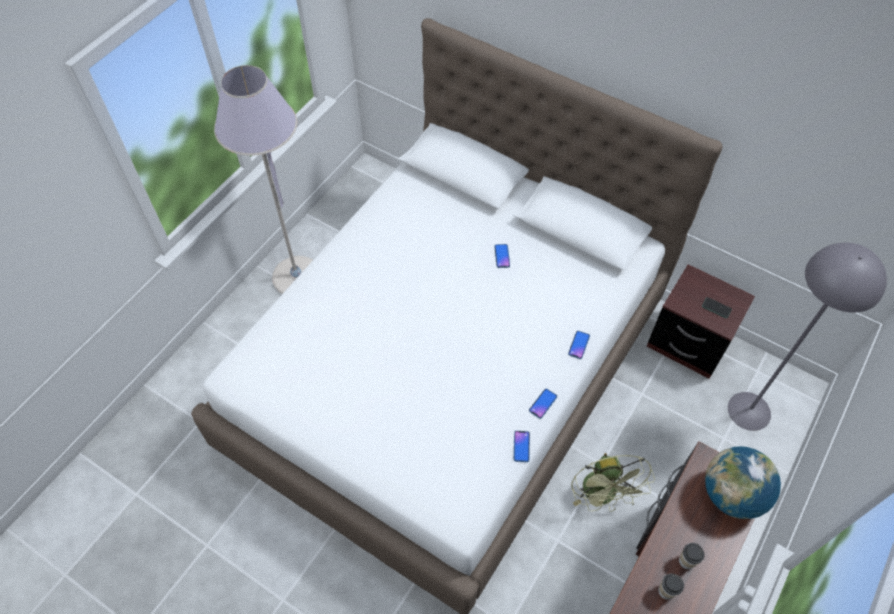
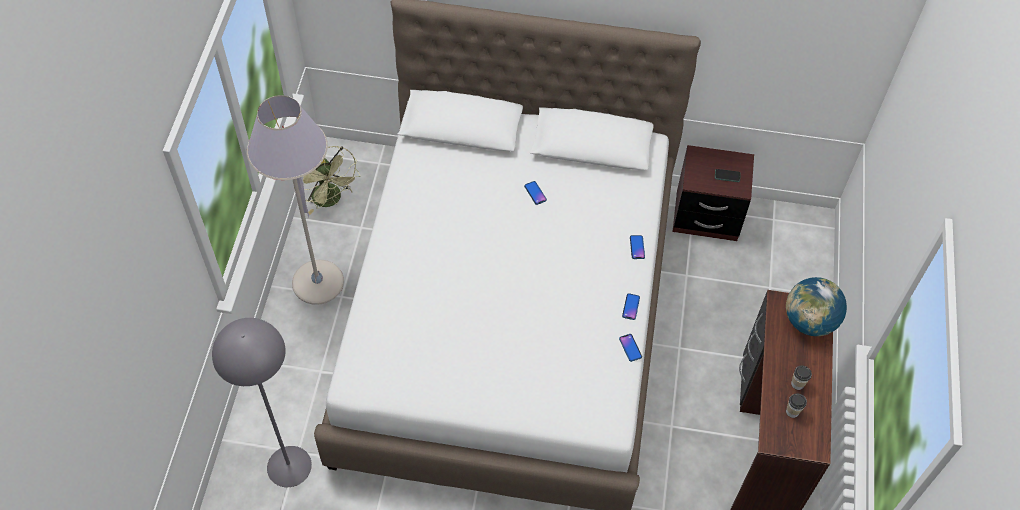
camera: 25 degrees left, 0 degrees up
(603, 495) = (692, 374): green fan -> green fan (331, 200)
(749, 411) = (781, 257): grey floor lamp -> grey floor lamp (289, 466)

